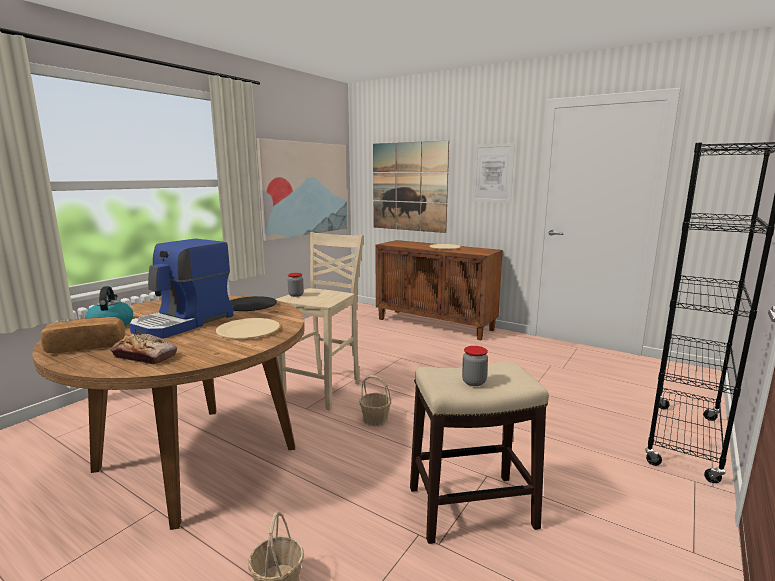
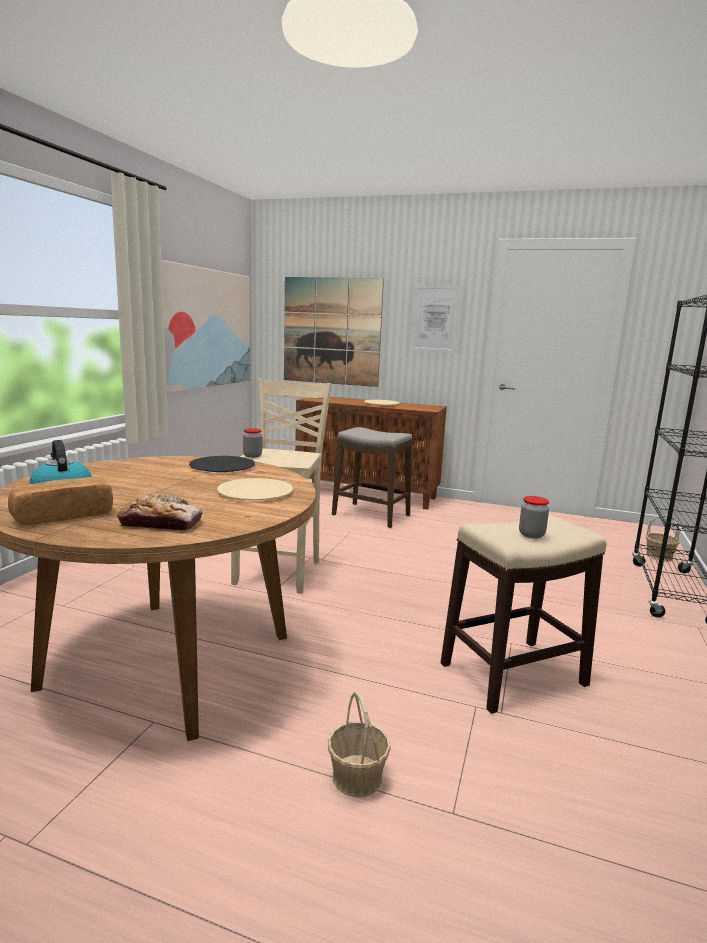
camera: 15 degrees left, 0 degrees up
(184, 323) = (161, 486): coffee machine -> none
(375, 419) = (360, 598): basket -> basket (659, 556)
(427, 343) = (371, 515): none -> stool

